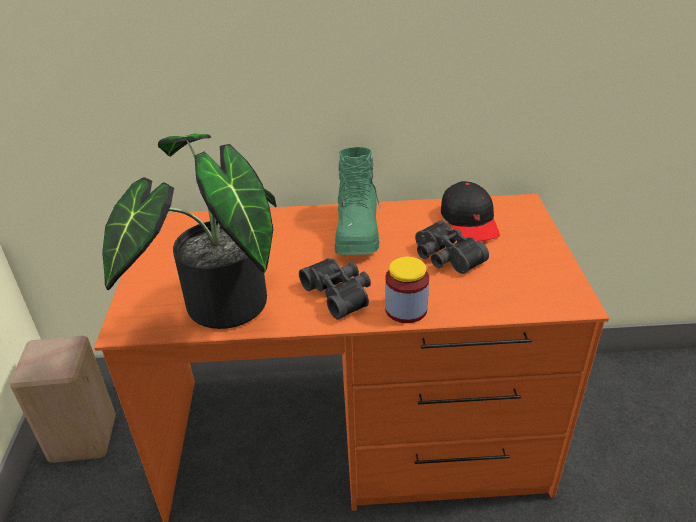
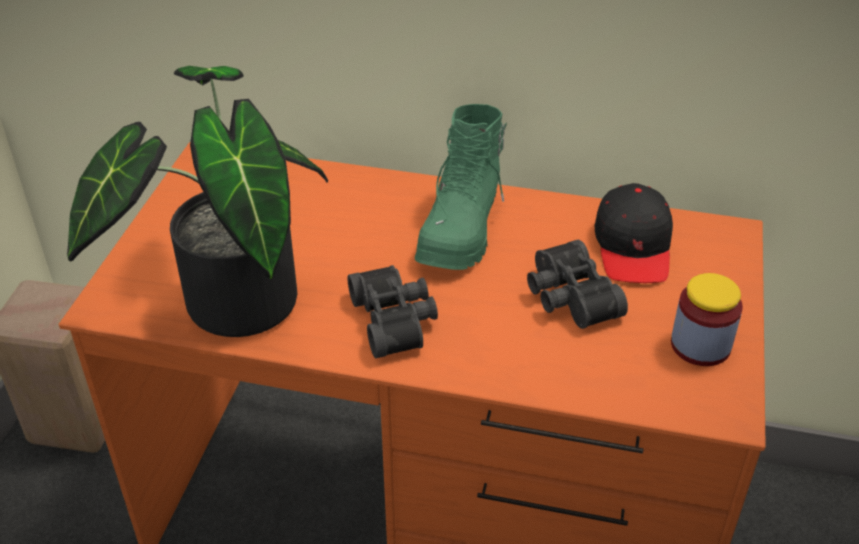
camera: 15 degrees right, 5 degrees up
(406, 309) = (475, 365): jar -> jar (700, 345)

